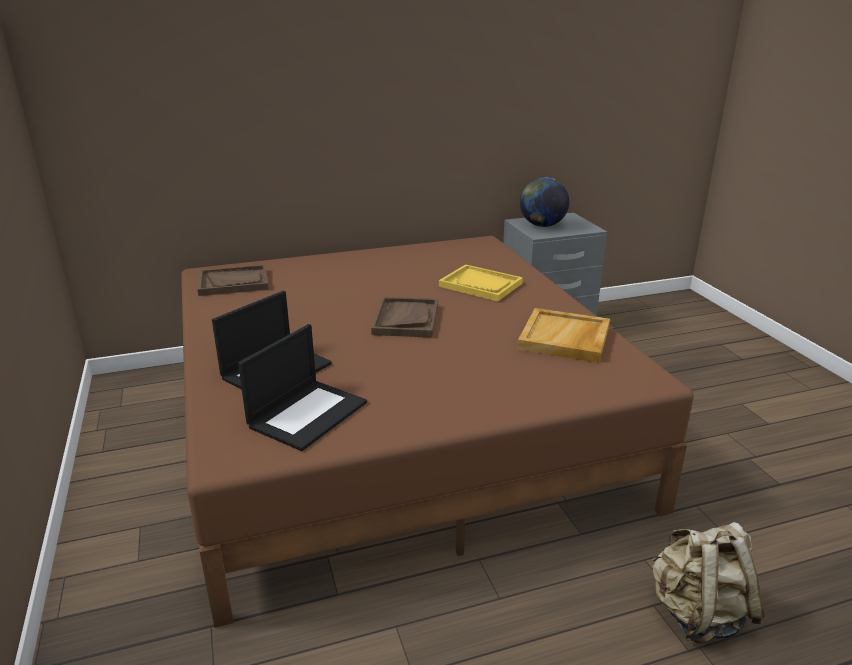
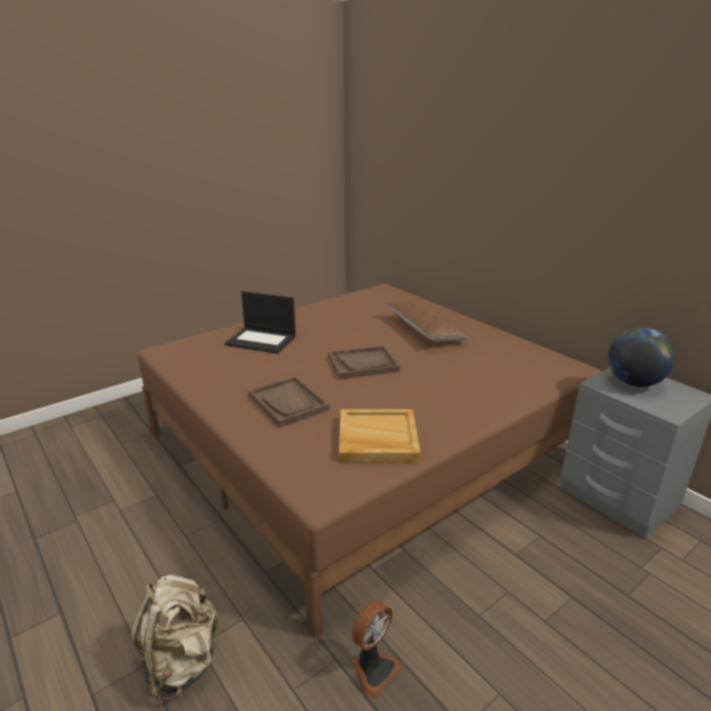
camera: 70 degrees right, 0 degrees up
(234, 282) = (376, 300): brown tray -> brown tray (288, 403)
(308, 413) = (214, 360): laptop -> none
(352, 275) = (426, 330): none -> brown pillow
(481, 285) = (460, 382): yellow tray -> none
(706, 486) = (373, 669): none -> fan

